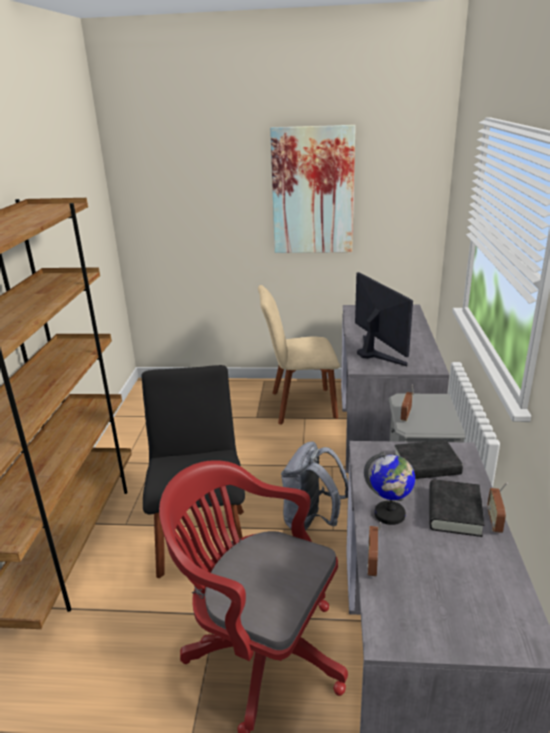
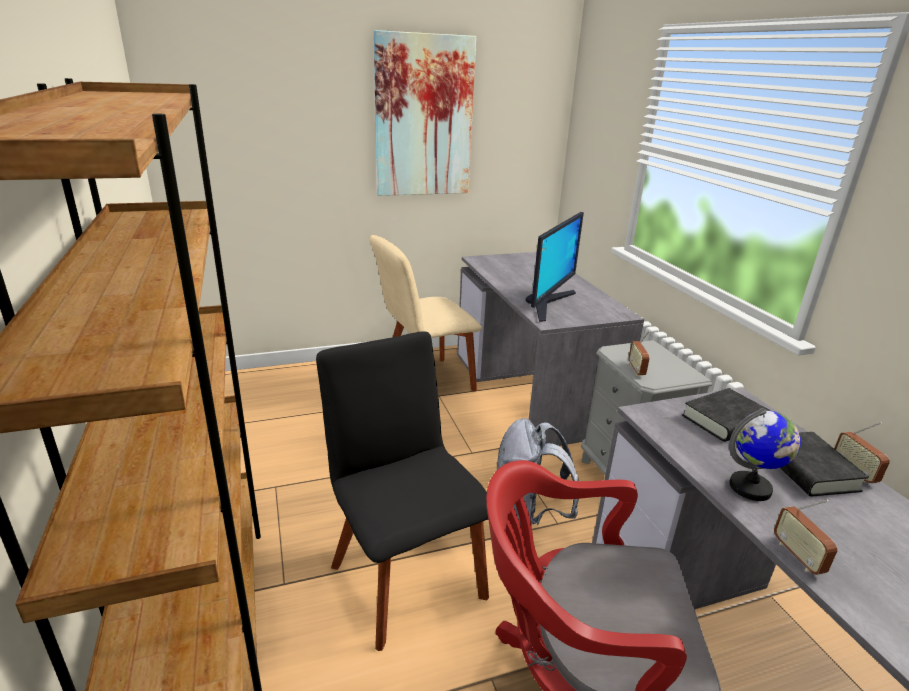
camera: 25 degrees left, 0 degrees up
(375, 352) = (547, 303): monitor -> monitor turned 75 degrees clockwise

